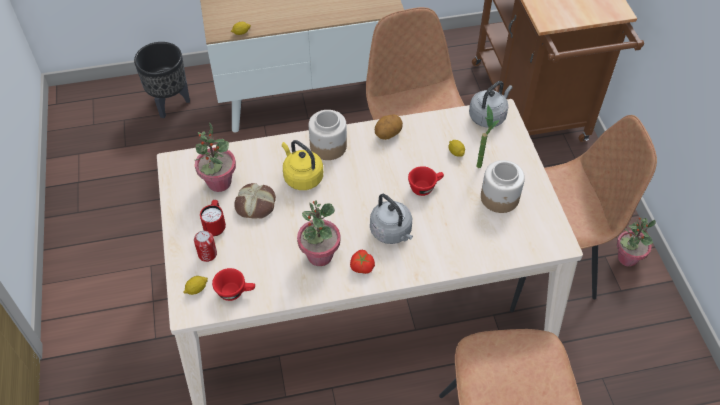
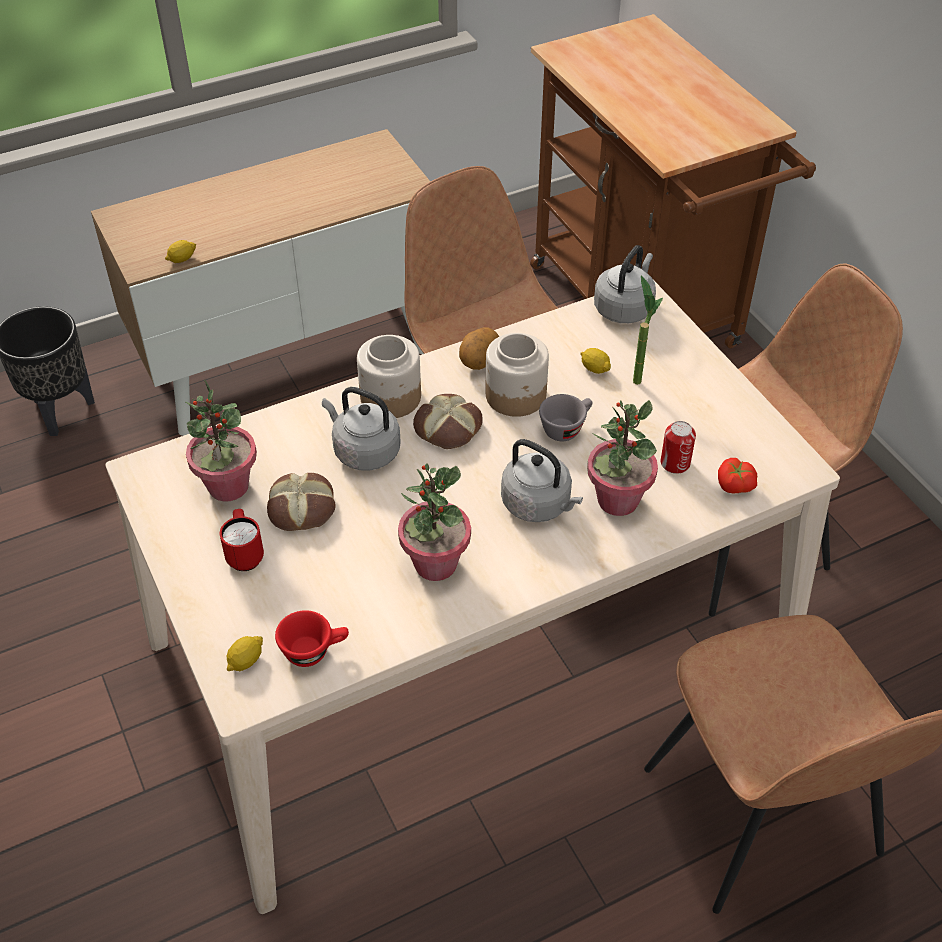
camera: 15 degrees left, 5 degrees down
(207, 254) = (246, 601): can -> can (675, 463)
(302, 177) = (364, 451): yellow kettle -> grey kettle
(355, 173) = (449, 428): none -> bread
(361, 267) = (509, 567): tomato -> tomato (734, 486)
(425, 187) = (566, 427): red cup -> grey cup
(500, 198) = (686, 421): jar -> jar (516, 396)
(627, 258) = (854, 500): potted plant -> potted plant (617, 500)

